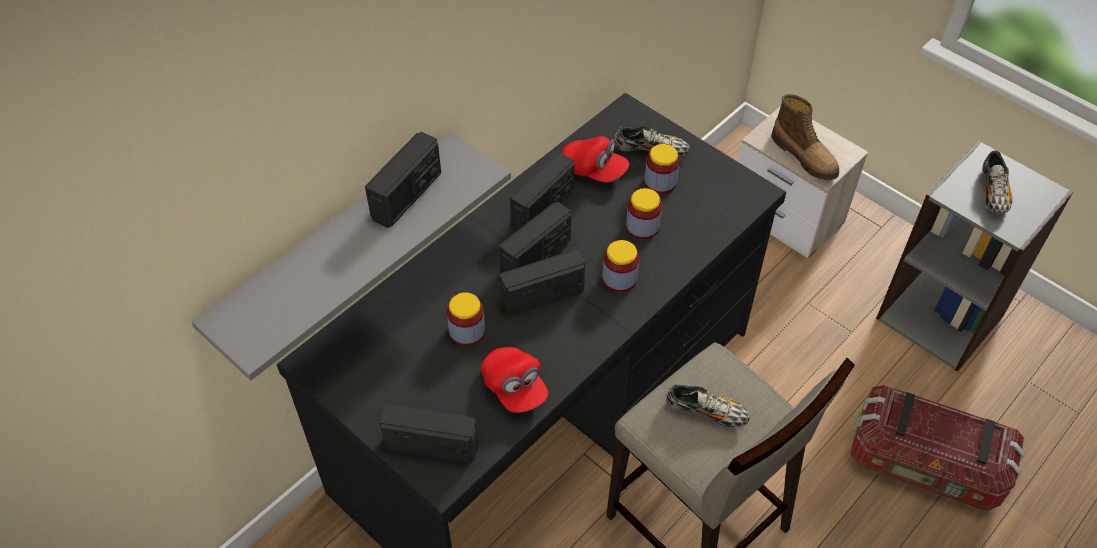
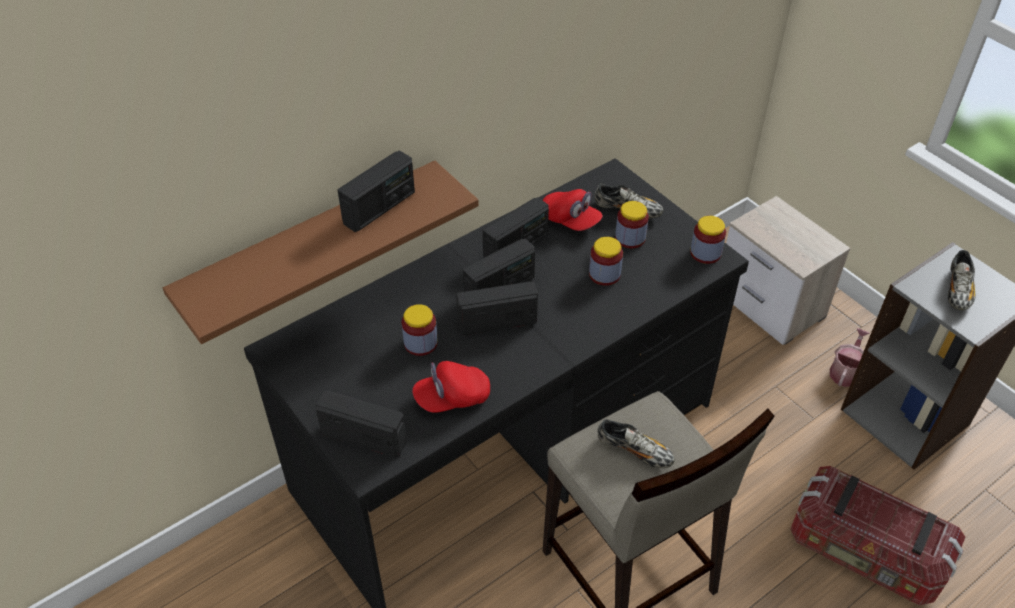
camera: 10 degrees right, 5 degrees down
(337, 244) = (312, 245): grey shelf -> brown shelf
(514, 388) = (452, 398): red cap -> red cap turned 90 degrees clockwise
(619, 279) = (572, 316): jar -> jar (705, 253)
(805, 156) = (787, 244): boot -> none
(874, 277) = (846, 371): none -> watering can

